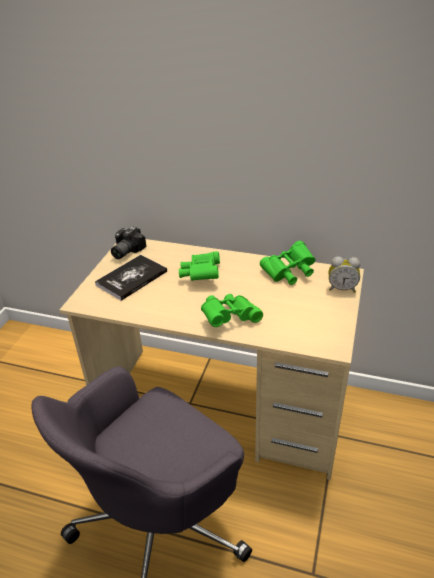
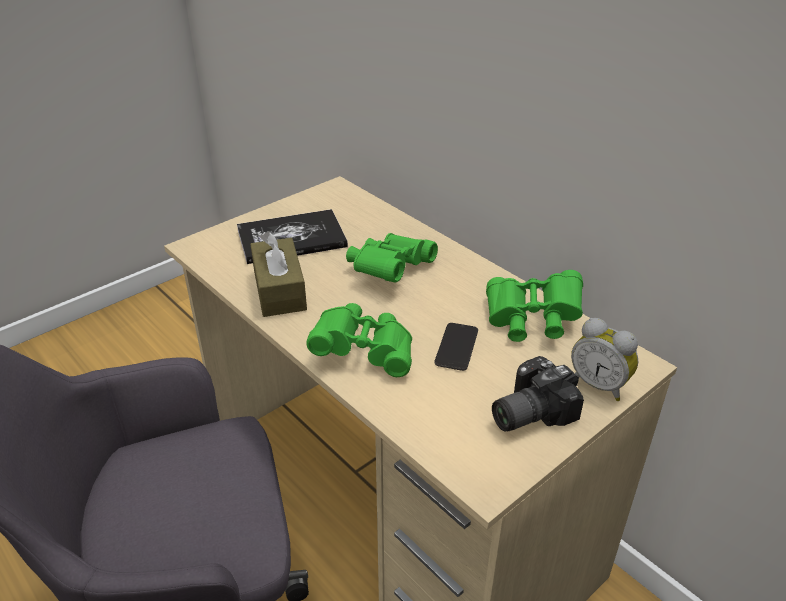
camera: 30 degrees right, 0 degrees up
(125, 251) = (321, 199): camera -> camera (527, 411)
(154, 306) = (279, 290): none -> brown tissue box
(268, 298) = (456, 347): none -> phone

